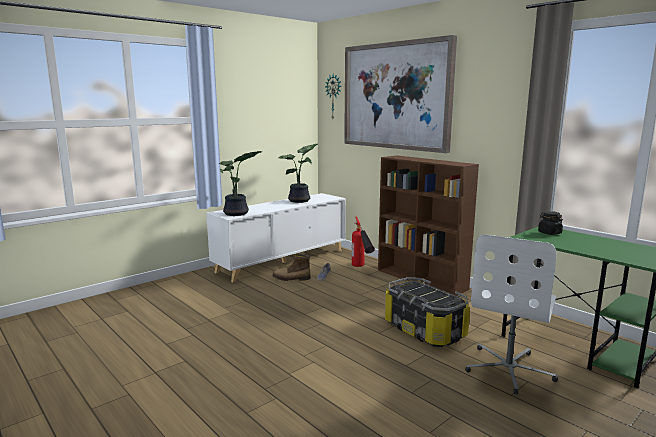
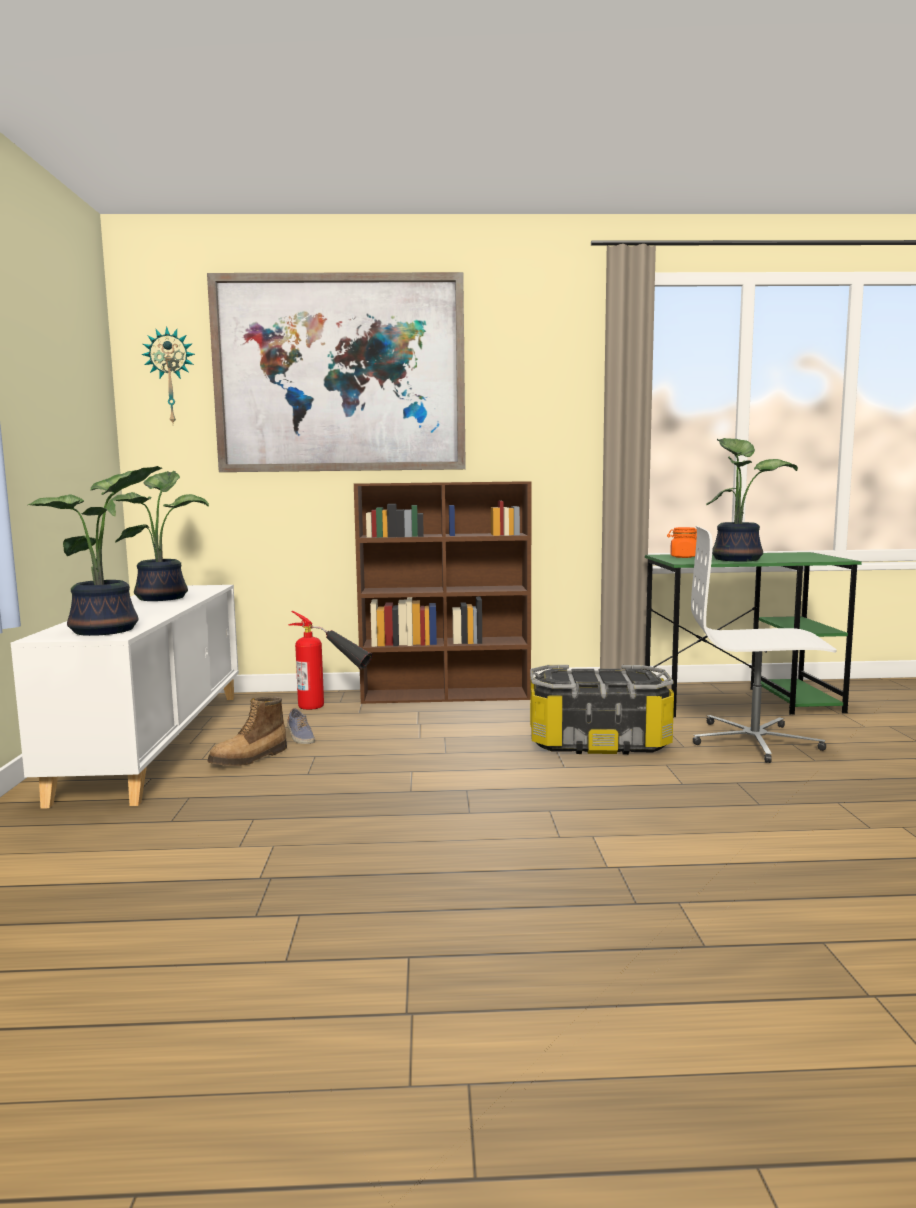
camera: 50 degrees left, 5 degrees down
(509, 369) = (755, 741): white office chair -> white office chair turned 120 degrees clockwise
(549, 233) = (683, 557): black jar -> orange jar
(574, 244) = (738, 559): none -> potted plant

